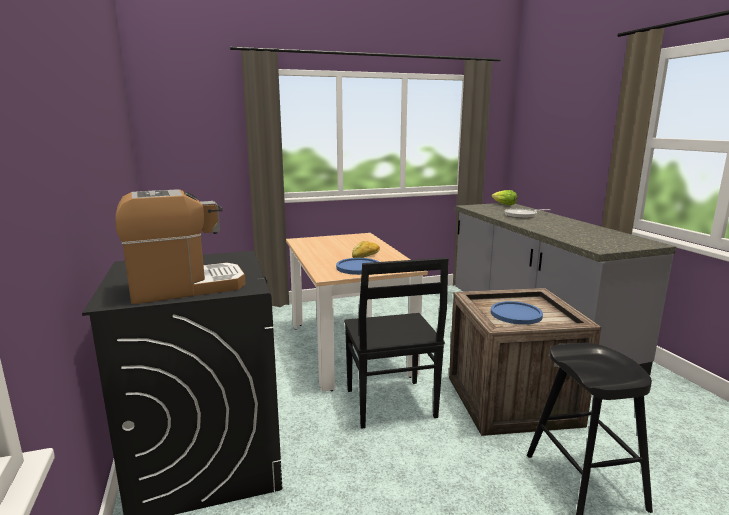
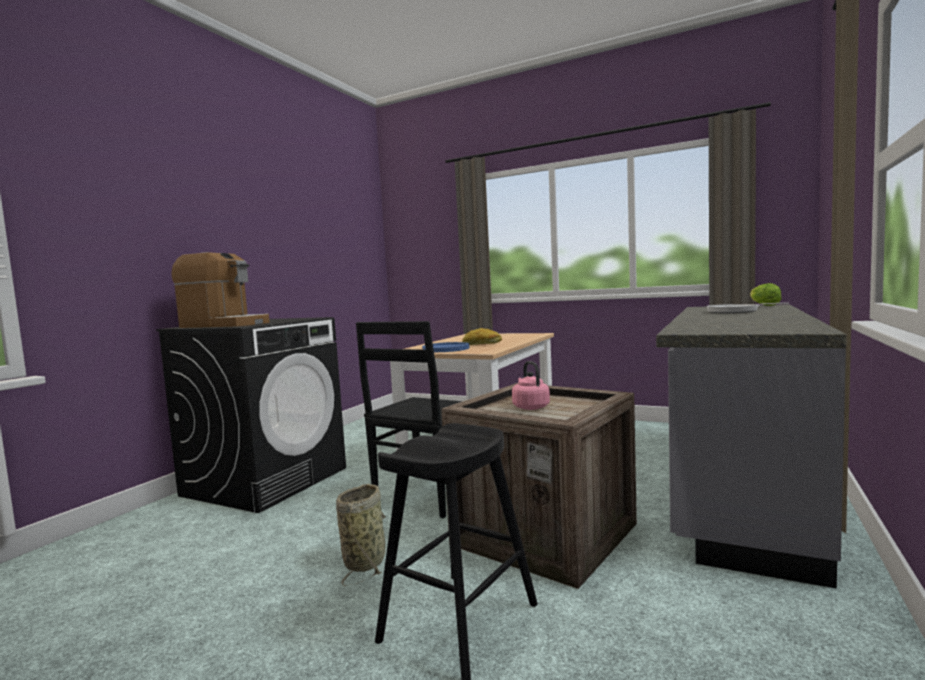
camera: 45 degrees right, 10 degrees down
(460, 477) = (366, 561): none -> basket
(516, 314) = (530, 407): blue plate -> pink kettle

